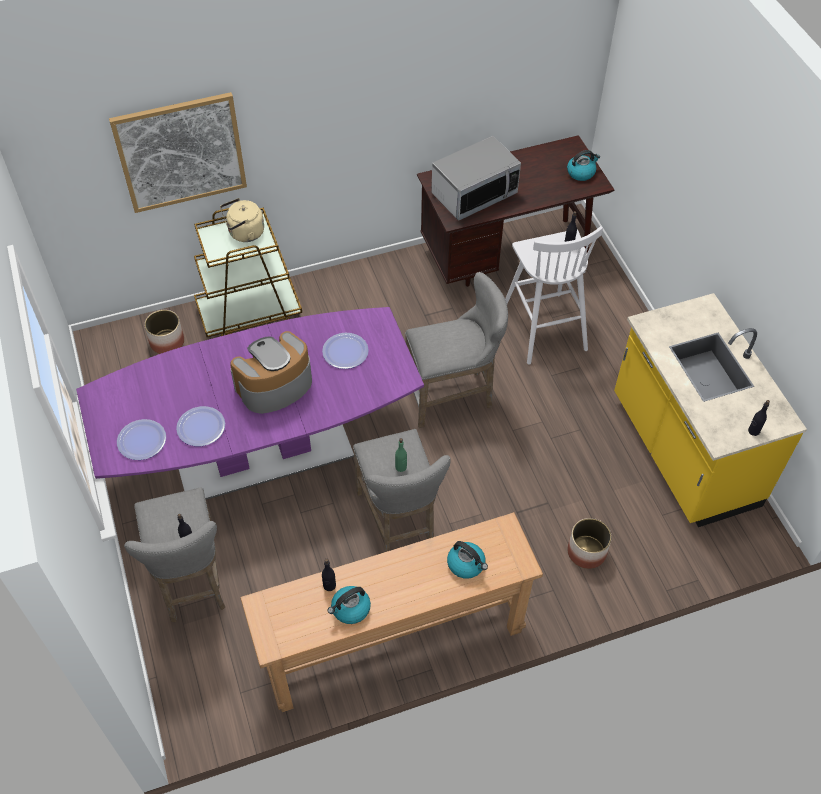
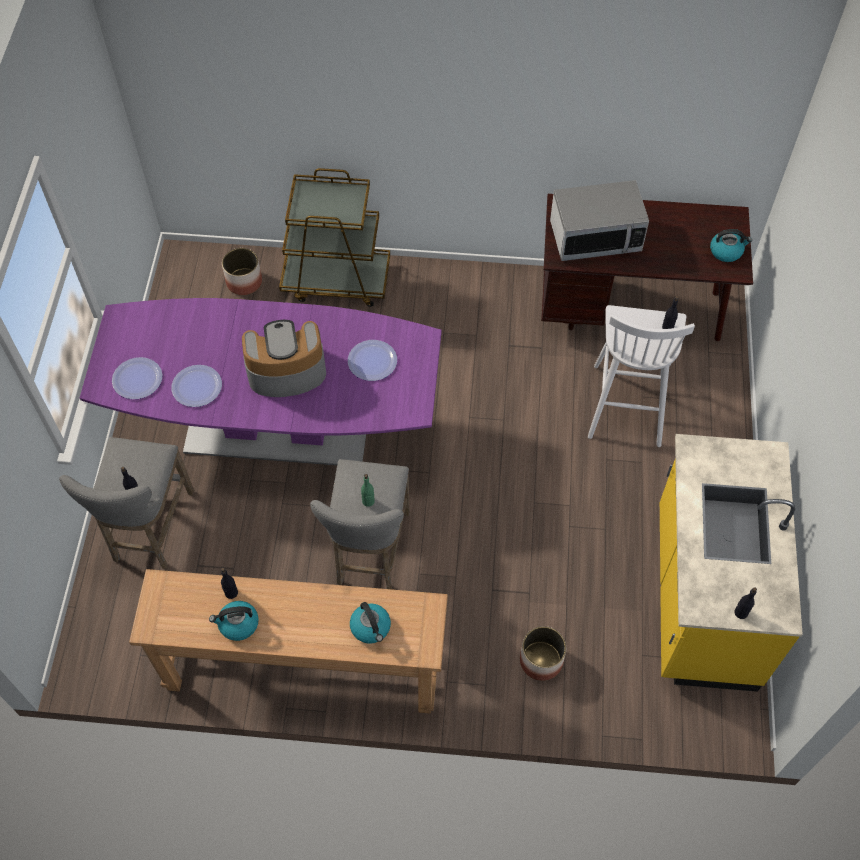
camera: 25 degrees right, 5 degrees up
(180, 152) = (289, 100): picture -> none
(244, 233) = (338, 201): beige kettle -> none
(453, 396) = (492, 443): grey stool -> none

